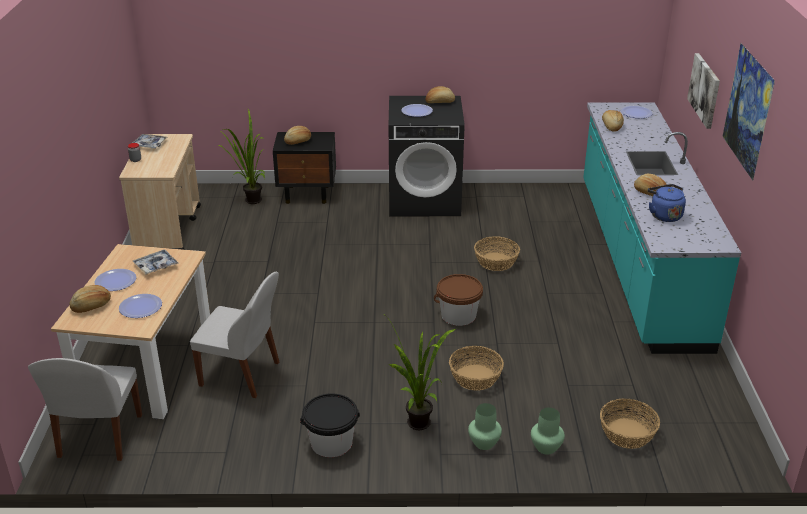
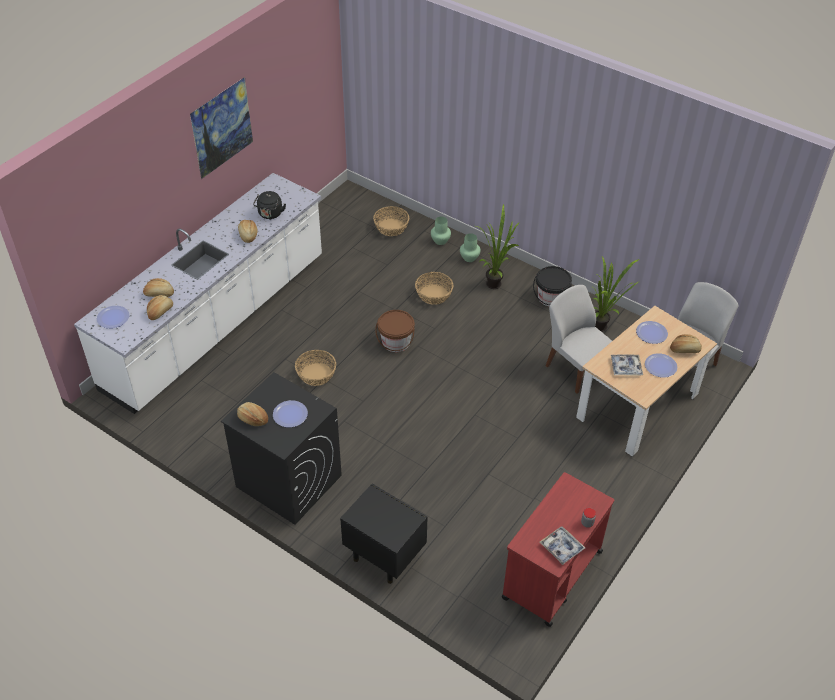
camera: 145 degrees left, 15 degrees up
(168, 228) = (551, 575): beige cart -> red cart
(249, 201) = (448, 577): potted plant -> potted plant (603, 327)
(298, 141) = (390, 519): bread -> bread (159, 294)
(638, 259) = (217, 322): turquoise counter -> white counter
(664, 215) = (270, 214): blue kettle -> black kettle
(704, 90) = (155, 199): picture -> none

